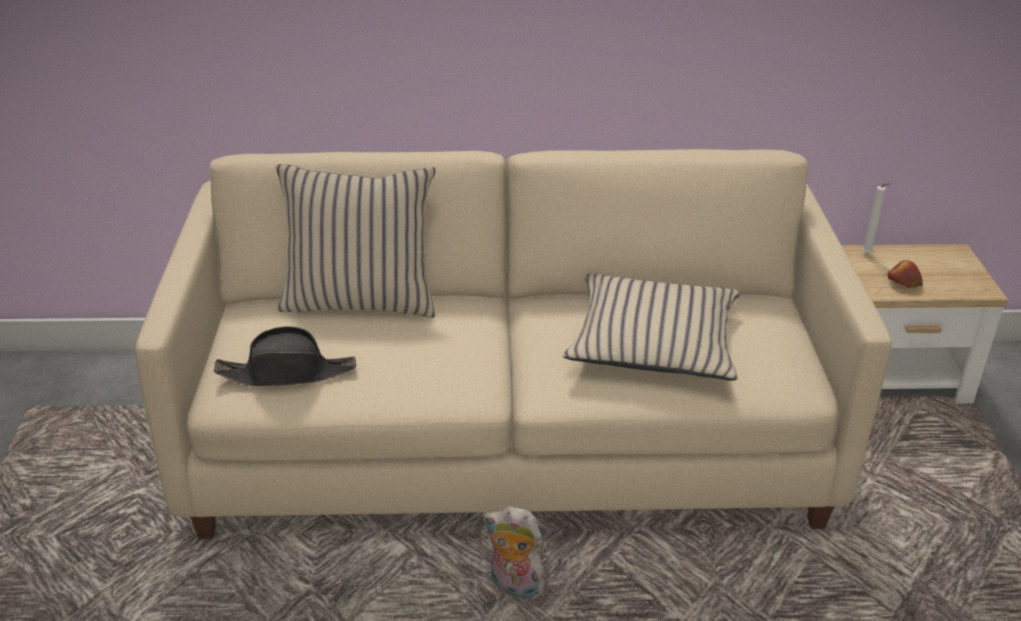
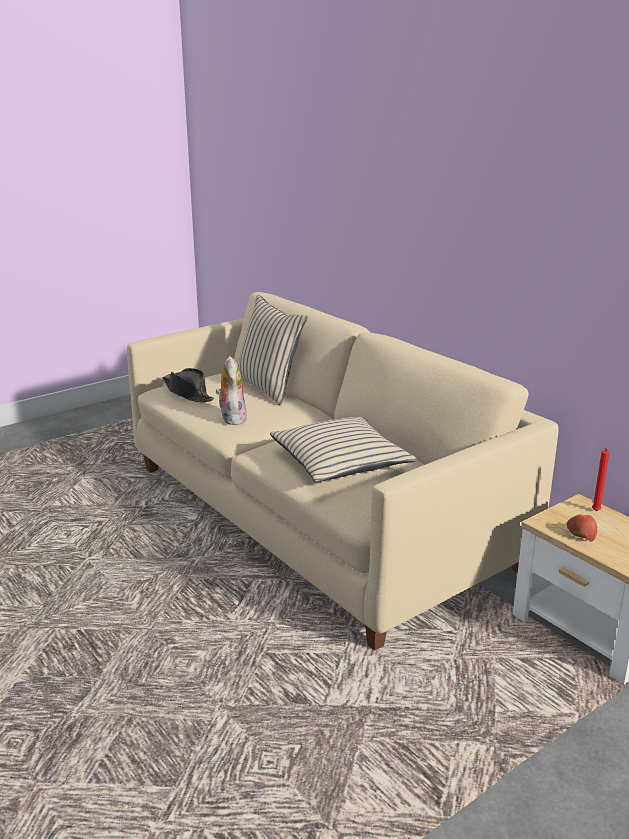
camera: 55 degrees right, 10 degrees down
(513, 588) = (200, 559): plush toy -> plush toy (231, 418)
(867, 255) = (595, 511): white candle -> red candle

